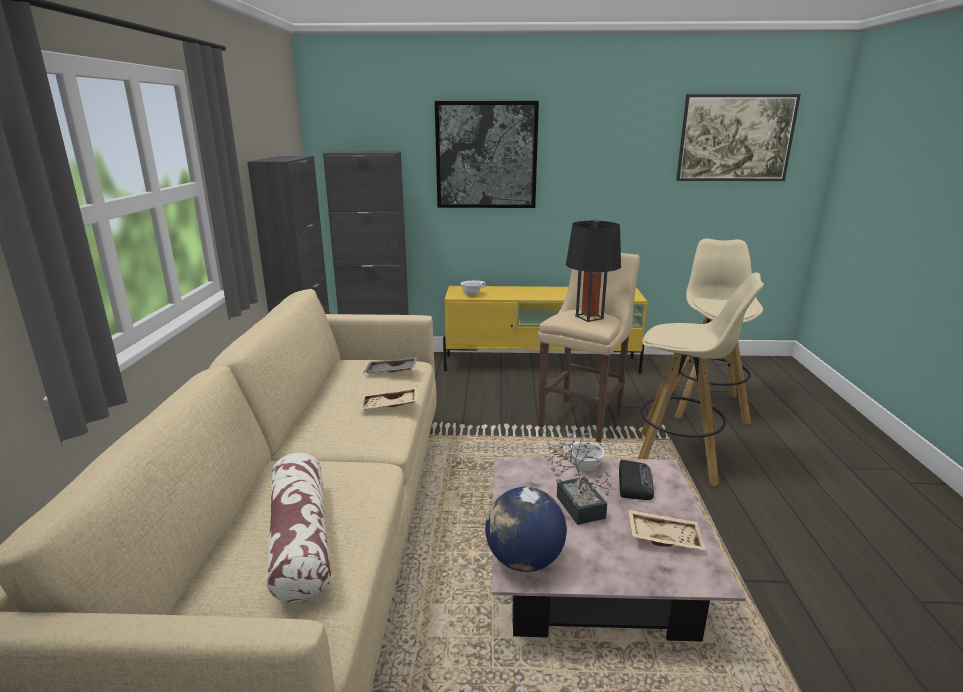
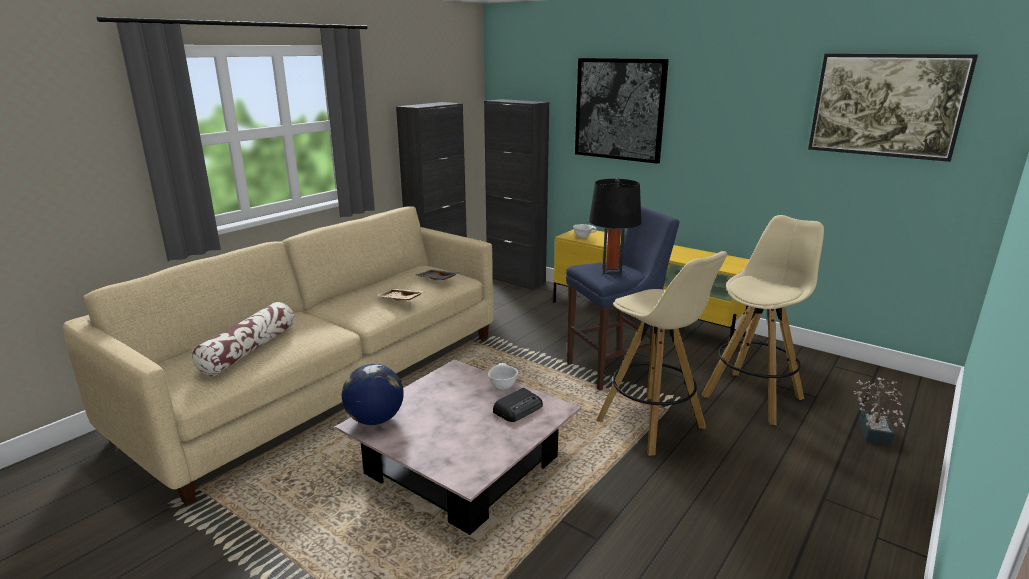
camera: 35 degrees right, 0 degrees up
(578, 503) = (459, 404): potted plant -> potted plant (874, 430)
(583, 418) = (614, 369): beige stool -> blue stool
(664, 537) = (480, 445): beige tray -> none

